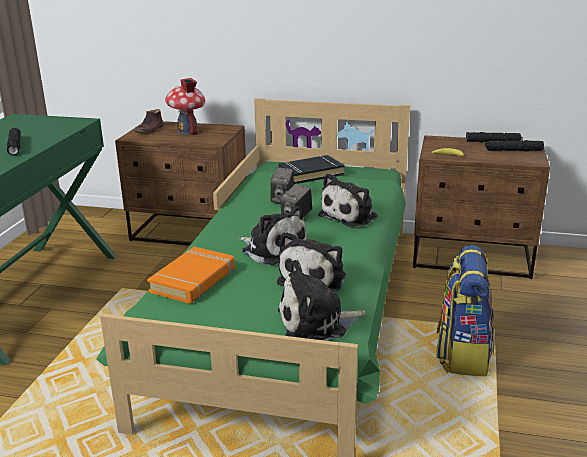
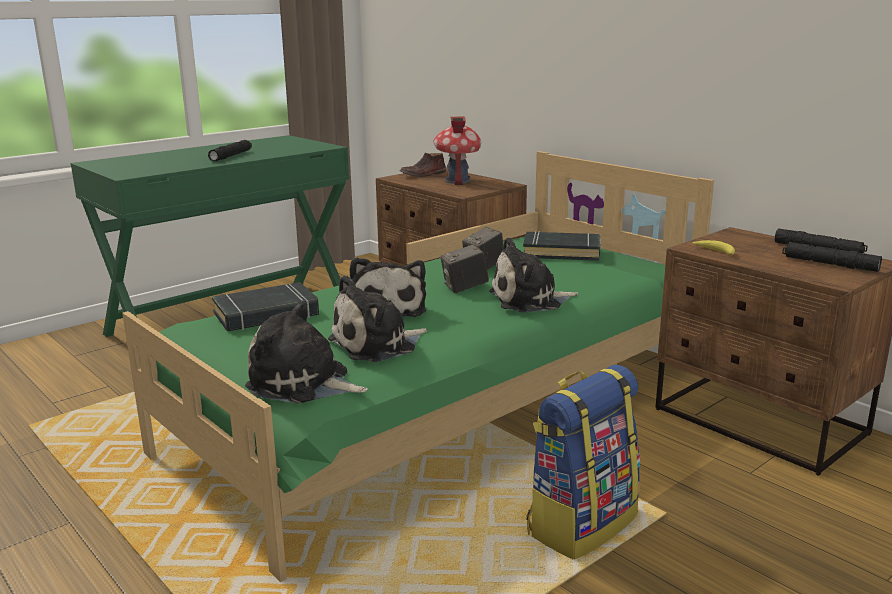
camera: 35 degrees right, 5 degrees down
(193, 280) = (266, 314): orange book -> black book

